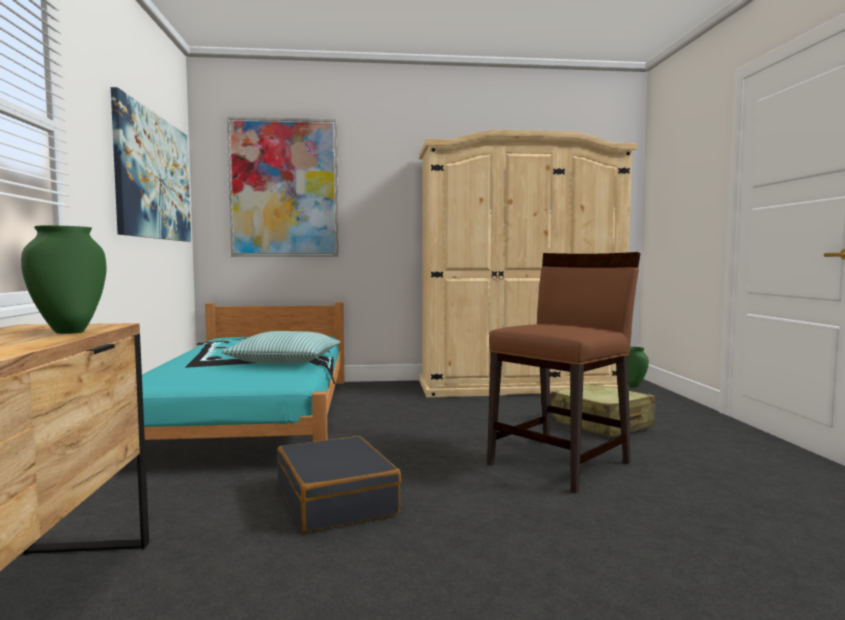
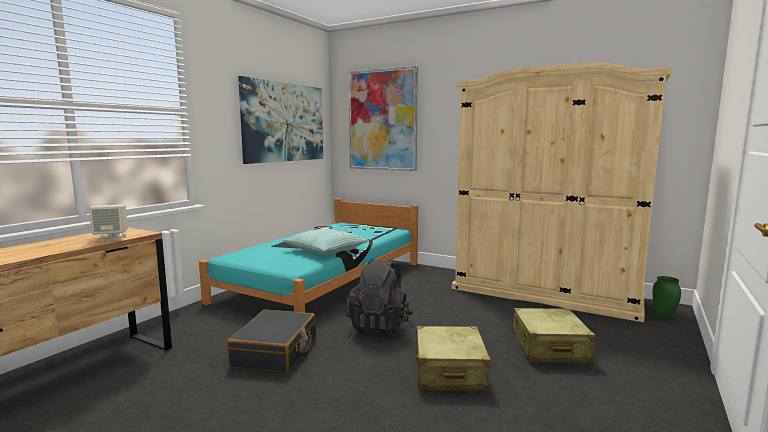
camera: 35 degrees right, 5 degrees up
(69, 332) = (112, 238): green vase -> beige speaker
(418, 445) = (380, 327): none -> black backpack
(561, 463) = (449, 372): brown chair -> beige suitcase

